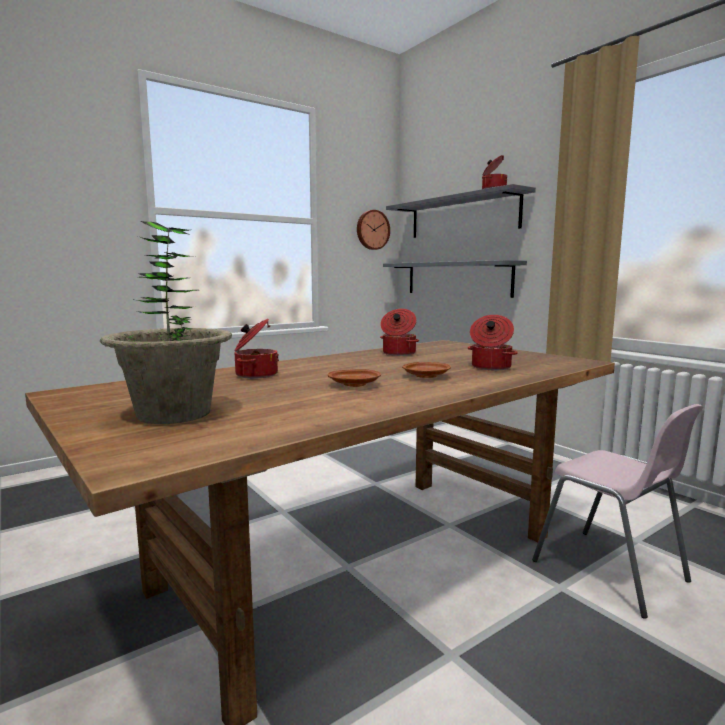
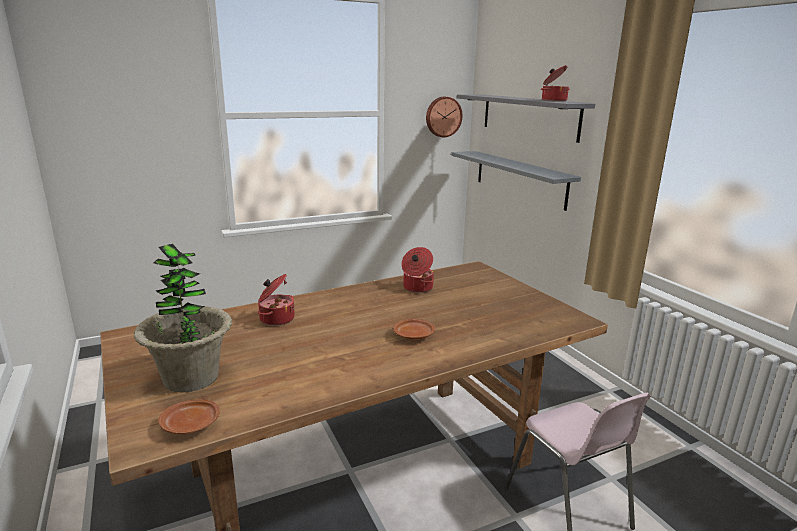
camera: 10 degrees right, 10 degrees up
(355, 385) = (346, 345): brown plate -> brown plate (191, 425)
(490, 367) = (481, 324): cooking pot -> none

